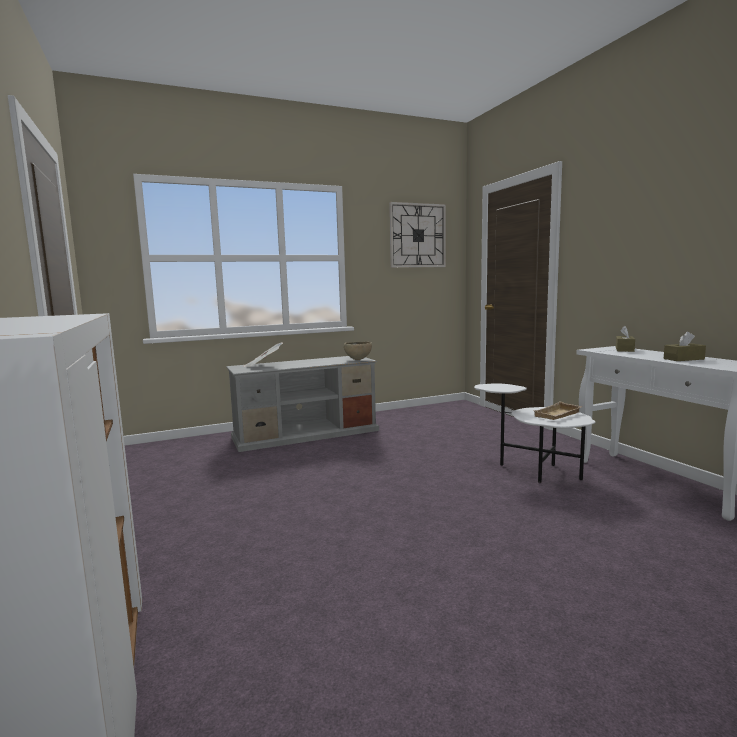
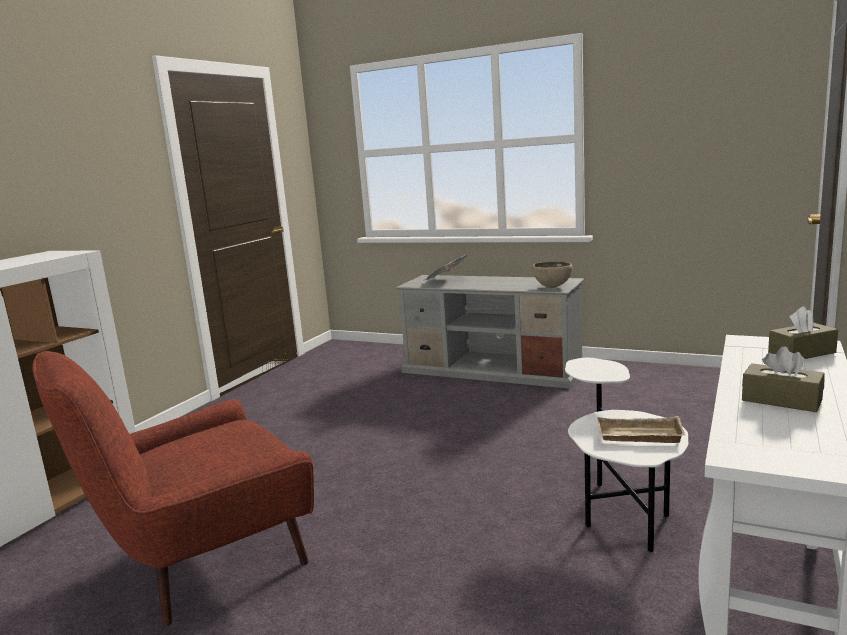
camera: 50 degrees right, 5 degrees up
(402, 618) = (203, 563): none -> red armchair
(417, 235) = (714, 91): wall clock -> none

